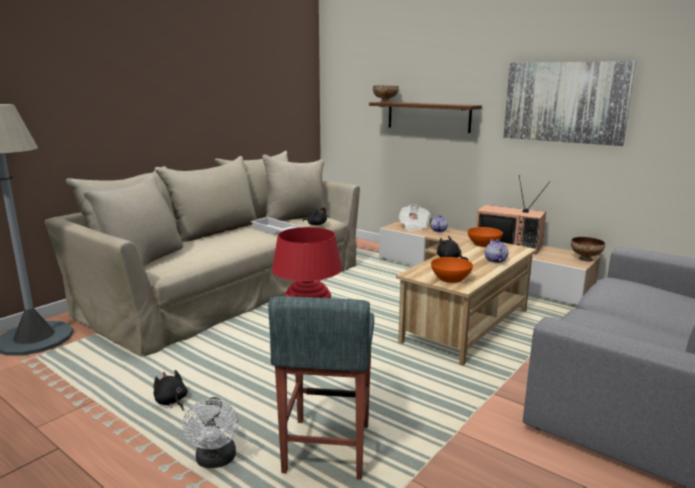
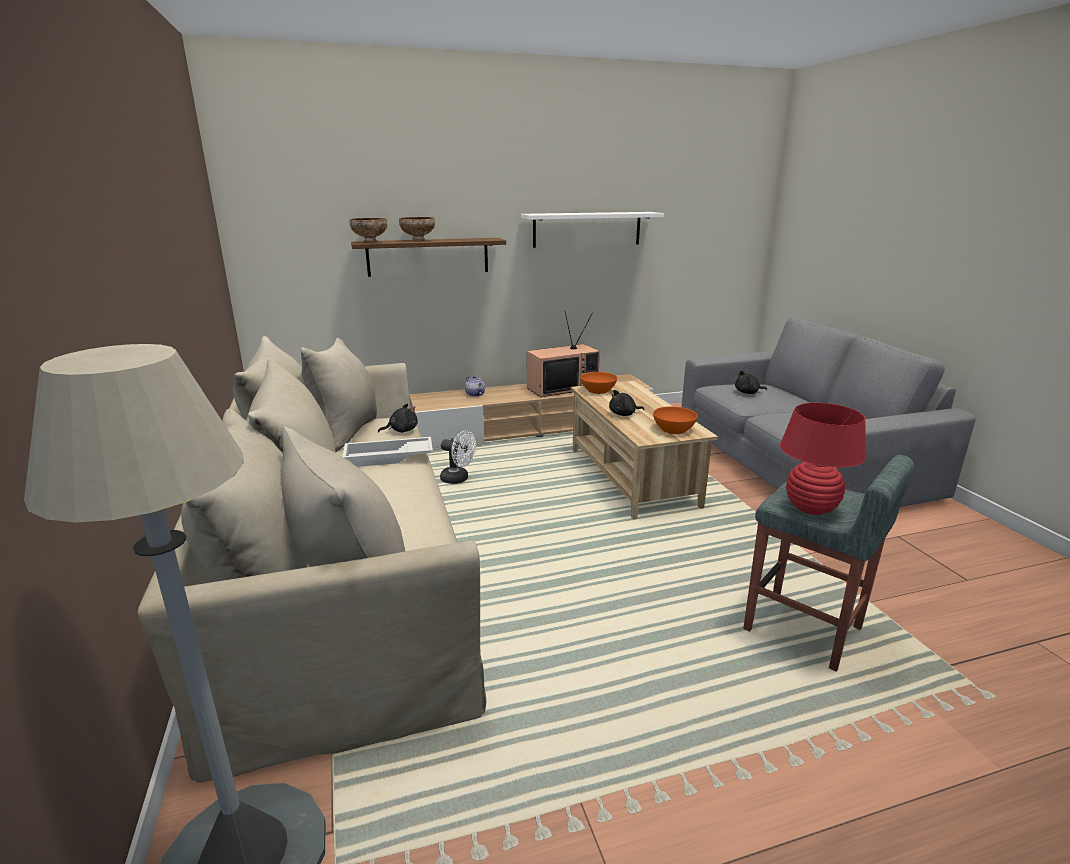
camera: 55 degrees left, 5 degrees up
(171, 401) = (641, 716): black plush toy -> black plush toy (748, 393)
(215, 460) = (796, 713): white fan -> white fan (458, 479)
(413, 227) = (443, 399): newspaper -> none
(495, 260) = (647, 401): teapot -> none
(565, 102) = (587, 229): picture -> white shelf
(585, 259) = (631, 379): bowl -> bowl (418, 240)

